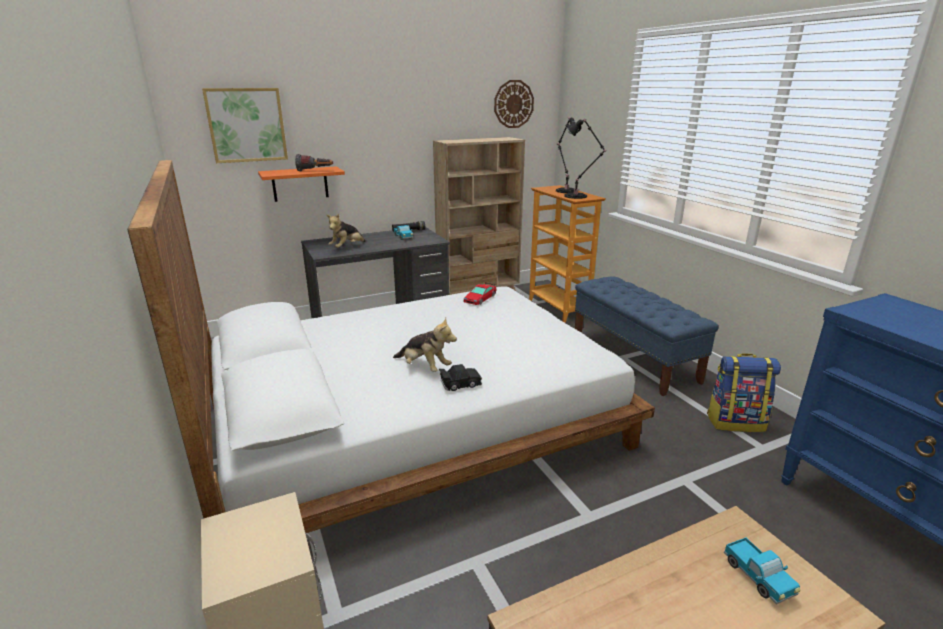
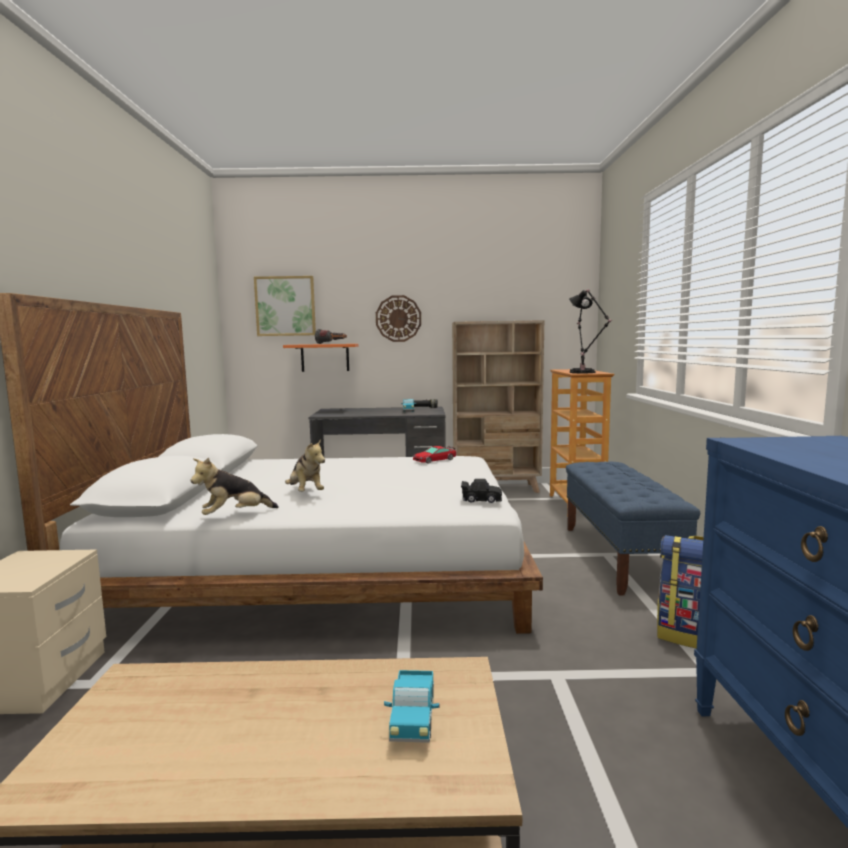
camera: 25 degrees right, 15 degrees down
(347, 247) = (348, 413): plush toy -> plush toy (234, 515)
(460, 384) = (316, 505): black toy car -> black toy car (481, 499)
(513, 104) = (543, 289): wall clock -> wall clock (398, 318)

